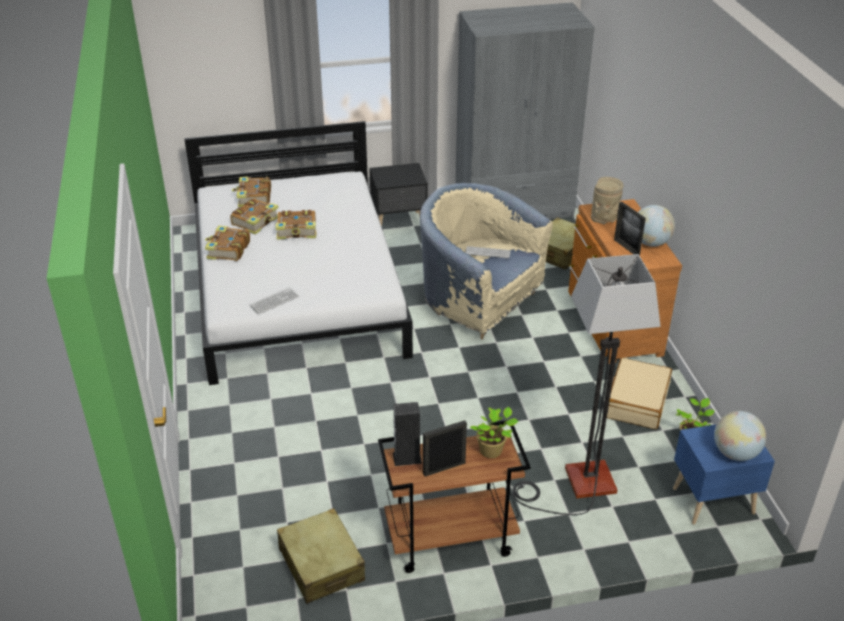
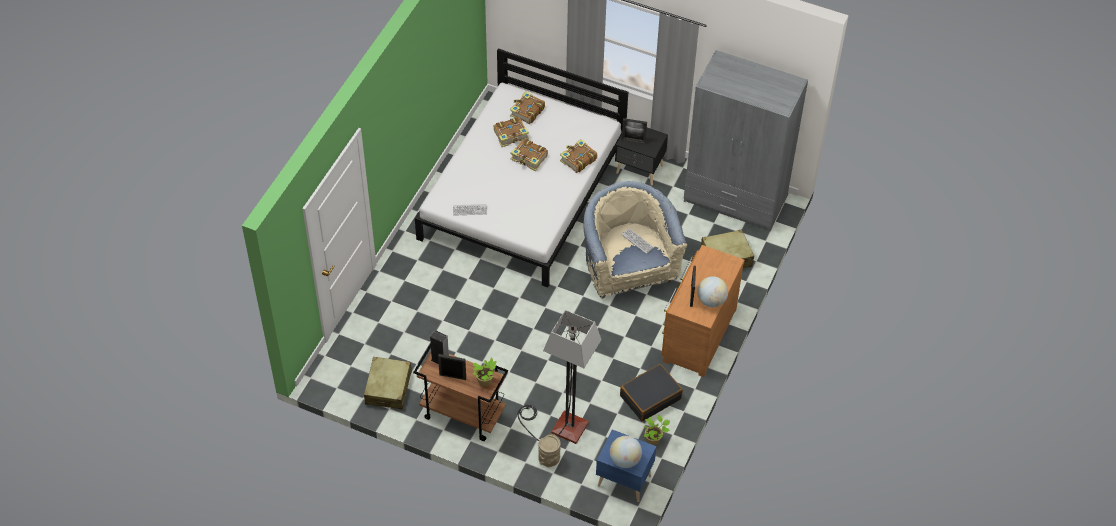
camera: 35 degrees right, 15 degrees up
(228, 250) = (475, 152): book -> book (578, 160)
(391, 179) = (633, 141): none -> picture frame
(605, 218) = (705, 265): beige vase -> beige vase (549, 459)
(636, 402) = (650, 397): beige suitcase -> black suitcase

